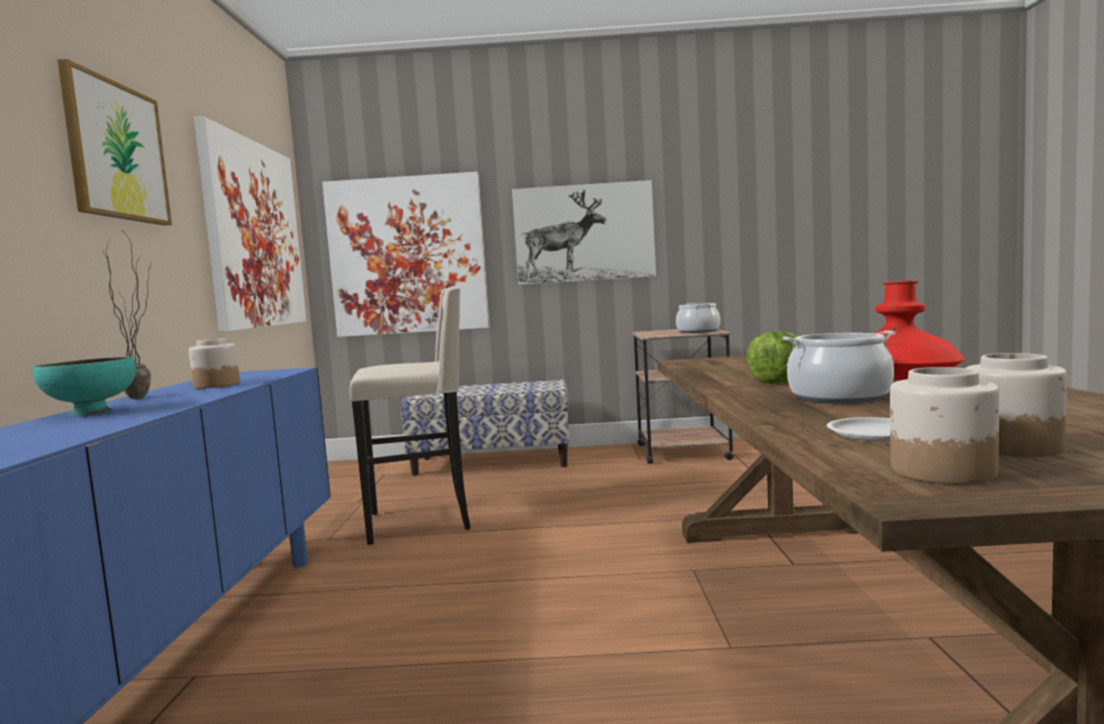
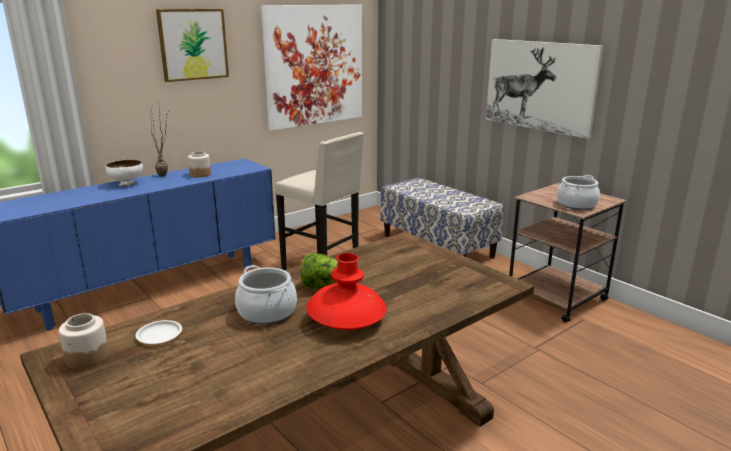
camera: 50 degrees right, 15 degrees up
(92, 412) = (127, 184): turquoise bowl -> white bowl
(408, 255) = (426, 80): picture -> none
(1012, 446) = (138, 369): jar -> none

